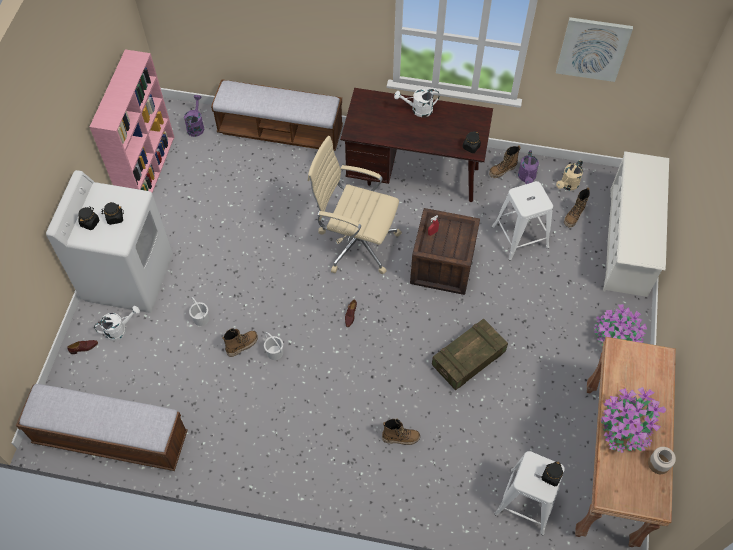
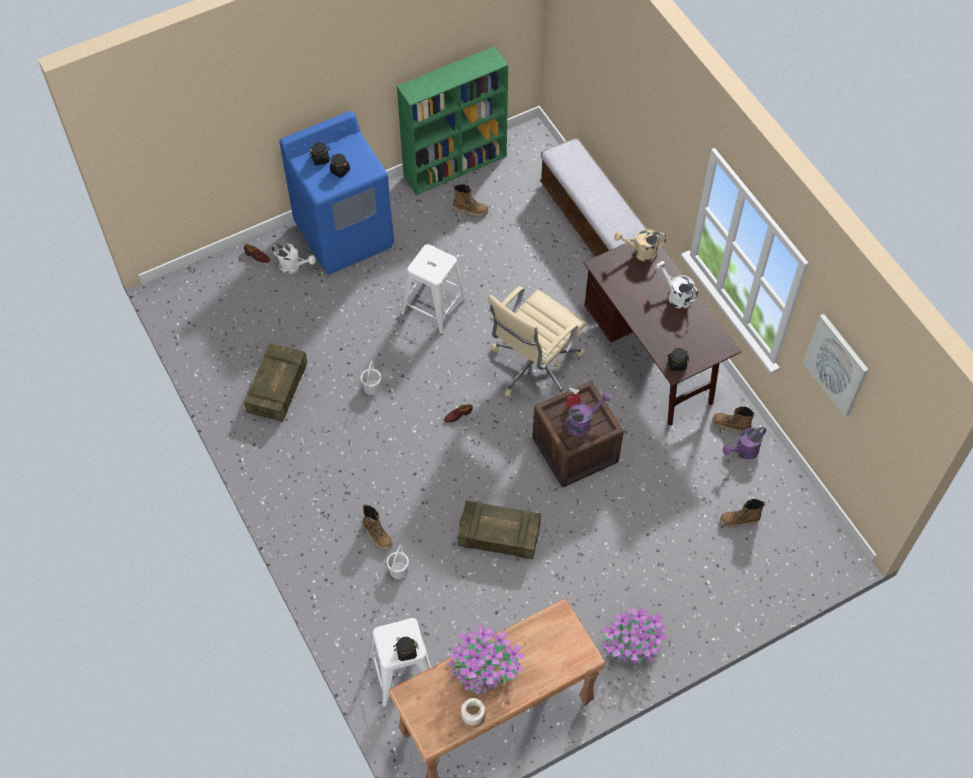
camera: 50 degrees right, 0 degrees up
(111, 438) = (200, 335): bench -> none
(128, 277) = (345, 234): white washing machine -> blue washing machine
(148, 170) = (456, 165): pink bookcase -> green bookcase
(196, 126) = (533, 162): purple watering can -> purple watering can (582, 423)
(201, 318) = (355, 312): white bucket -> white bucket (399, 570)
(214, 417) = (278, 389): none -> crate
(242, 345) = (357, 359): boot -> boot (470, 211)
(356, 242) = (534, 366): beige office chair -> beige office chair turned 120 degrees counterclockwise
(520, 237) = (669, 491): white stool -> white stool (433, 307)
(568, 185) = (771, 492): beige watering can -> beige watering can (640, 252)
(628, 242) = (757, 587): white shoe rack -> none

